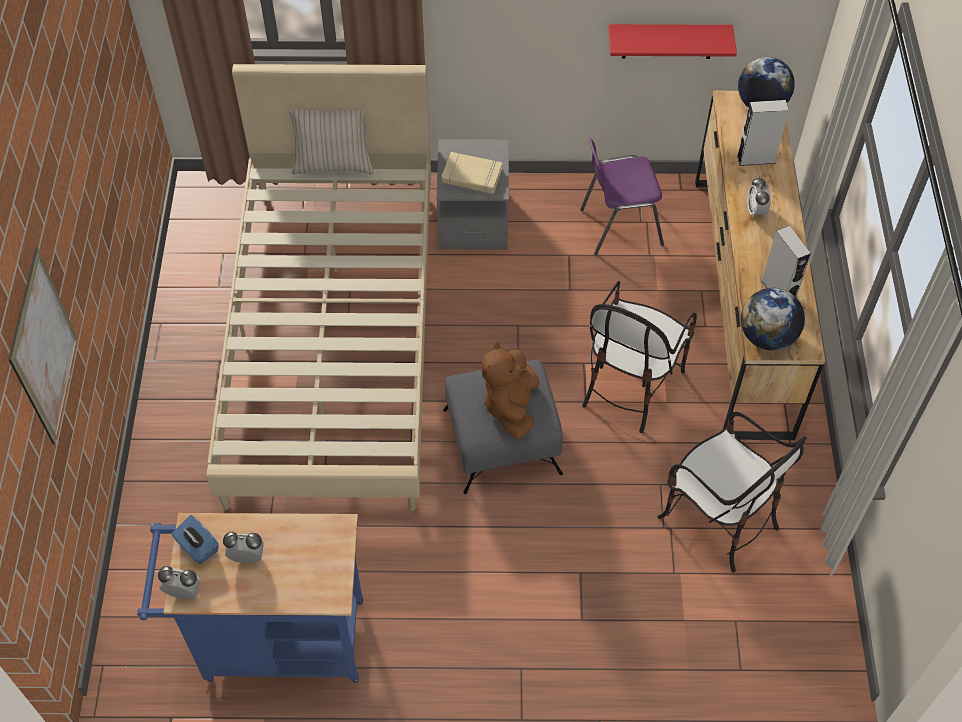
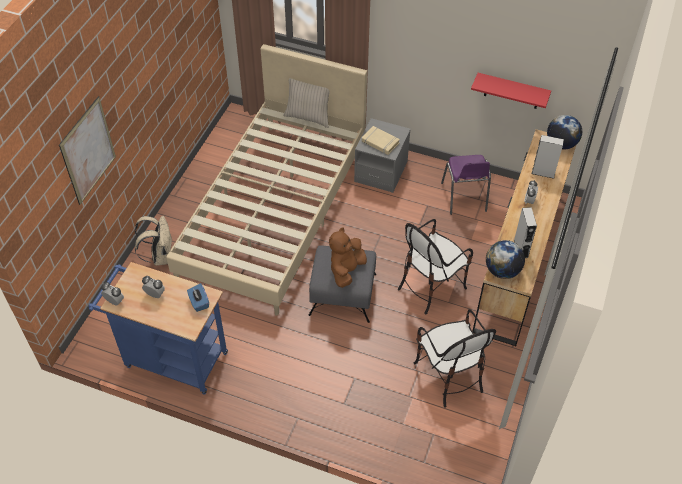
camera: 20 degrees right, 5 degrees down
(177, 472) = (160, 256): none -> beige backpack
(198, 547) = (132, 282): blue tissue box -> blue tissue box (199, 302)
(618, 226) = (464, 198): purple chair -> purple chair turned 105 degrees counterclockwise

